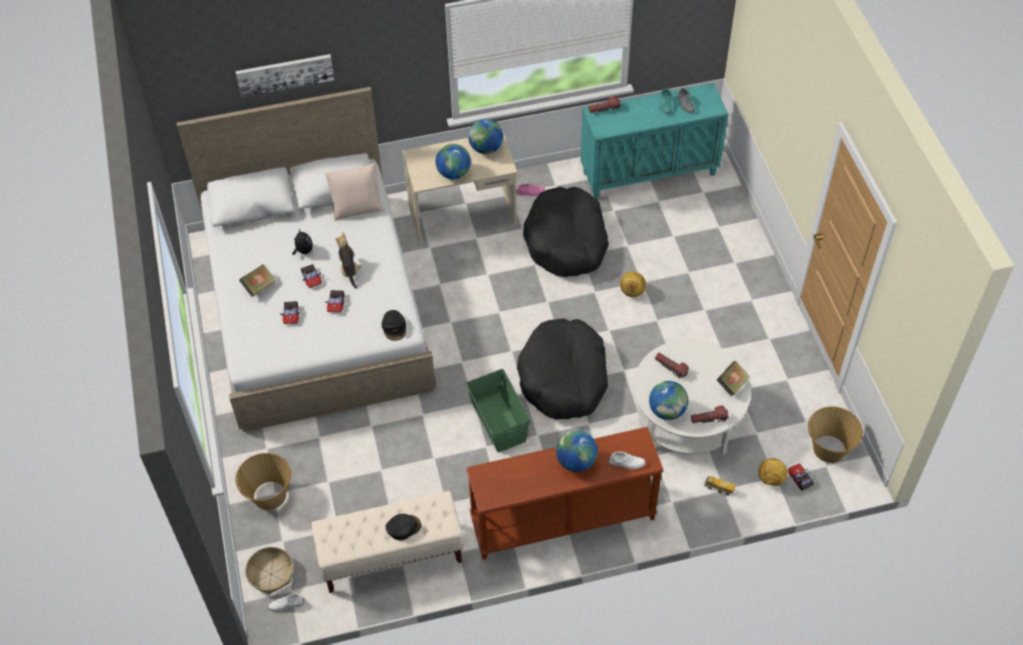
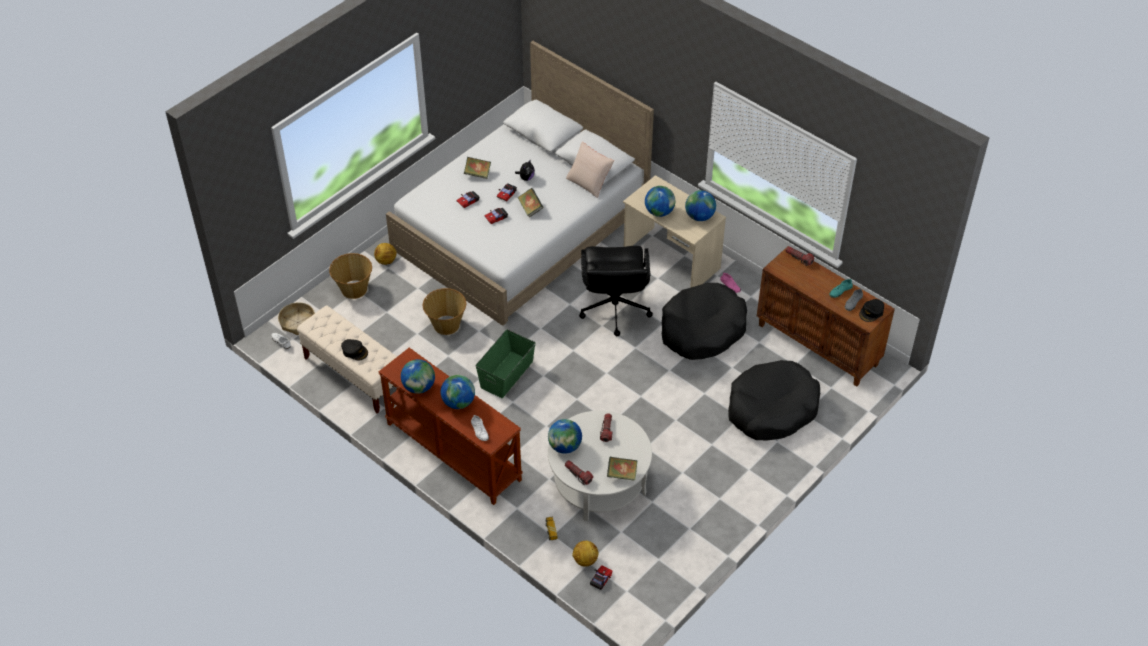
camera: 55 degrees right, 5 degrees down
(285, 74) = (603, 56): picture -> none
(349, 270) = (530, 208): plush toy -> book
(394, 327) = (502, 256): black cap -> black cap (871, 312)
(487, 292) = (614, 309): none -> black office chair
(529, 486) = (419, 387): none -> globe
(563, 378) = (574, 391): black dog bed -> black dog bed (771, 409)
(631, 291) = (689, 391): football -> football (386, 261)
(649, 172) = (818, 345): turquoise cabinet -> brown cabinet
(828, 449) = (644, 585): basket -> basket (446, 324)

